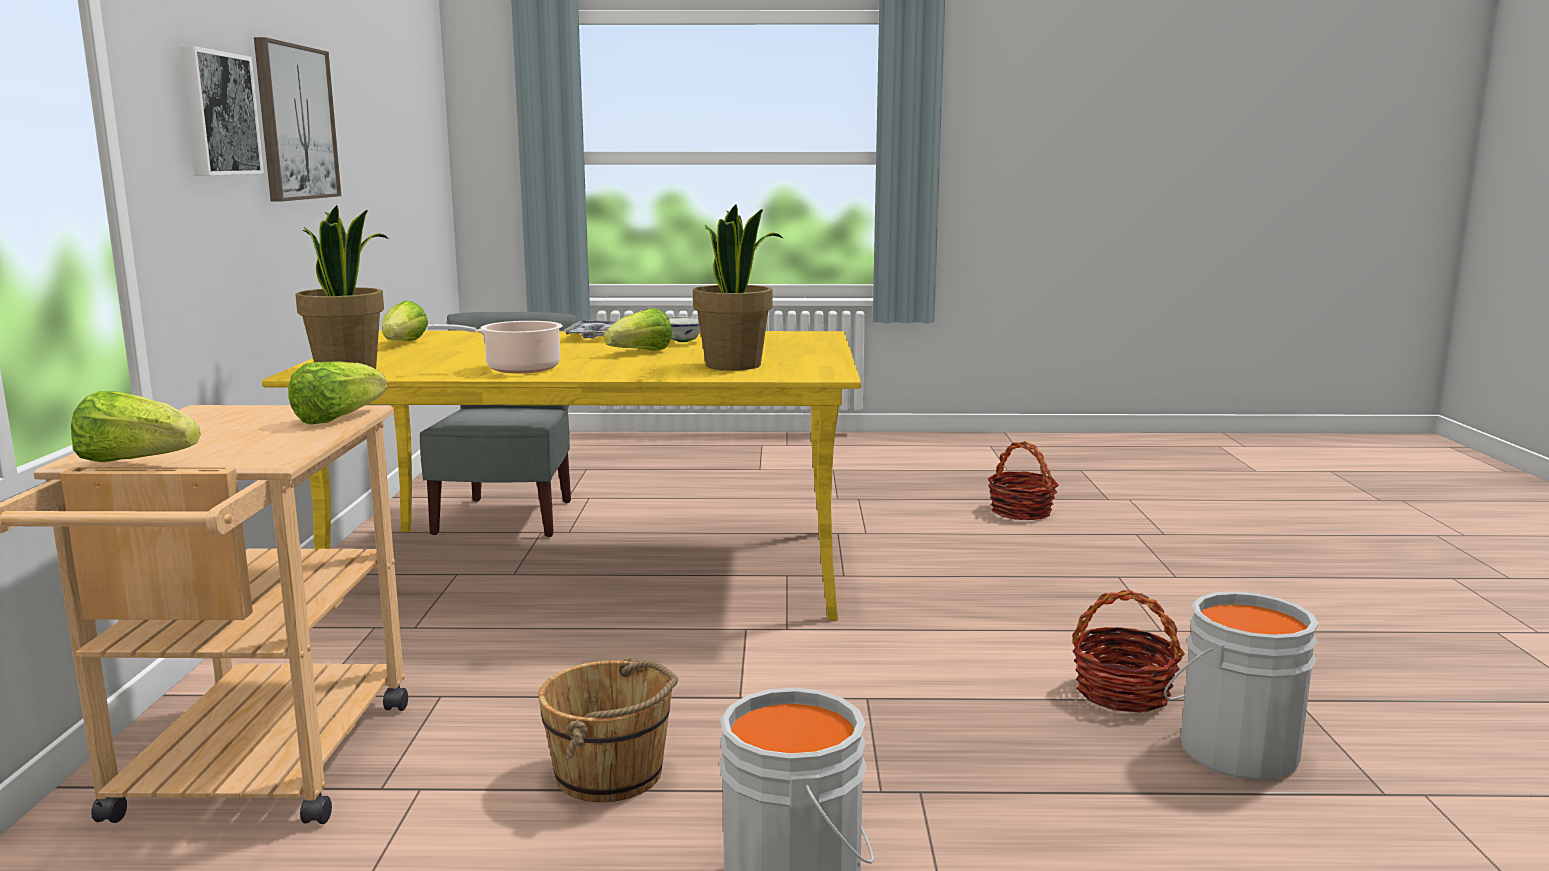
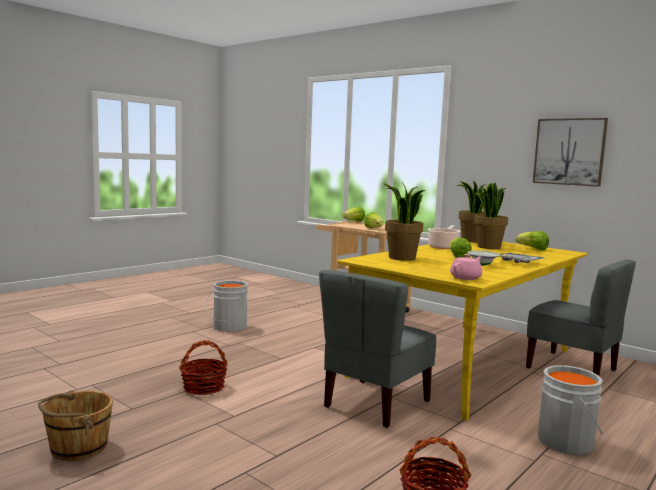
camera: 130 degrees right, 5 degrees down
(217, 114) = (502, 149): picture -> none
(440, 356) = (488, 247): none -> potted plant
(611, 774) = (302, 328): brown bucket -> brown bucket (78, 447)
(808, 337) = (466, 278): none -> pink teapot
(886, 576) = (375, 404): none -> grey chair
(1233, 749) = (149, 382): grey bucket -> grey bucket (568, 442)

